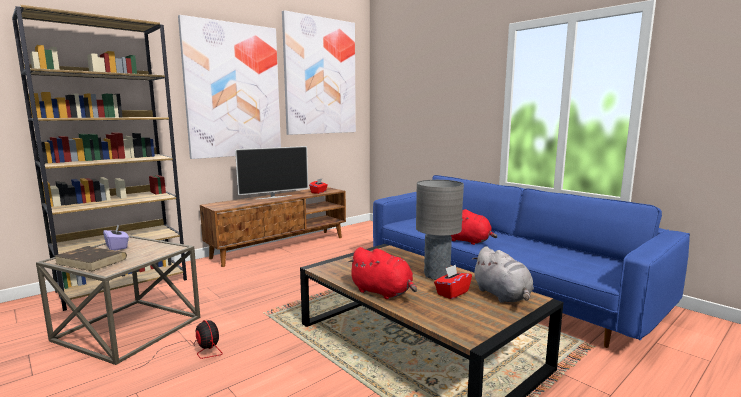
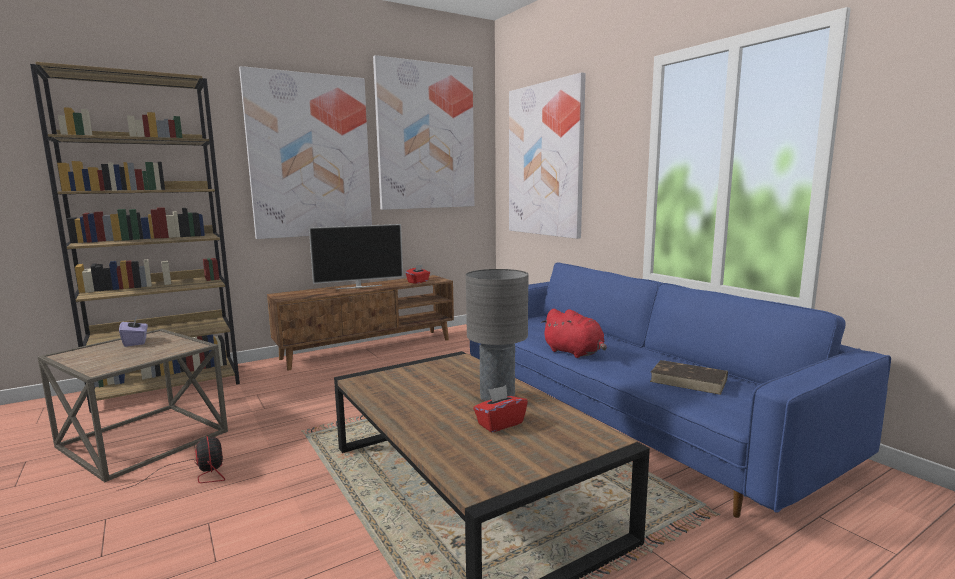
camera: 10 degrees right, 0 degrees up
(92, 261) = (93, 358): brown book -> brown book (689, 380)
(383, 292) = (410, 417): red plush toy -> none
(415, 97) = (545, 160): none -> picture
(502, 296) = (567, 432): grey plush toy -> none

